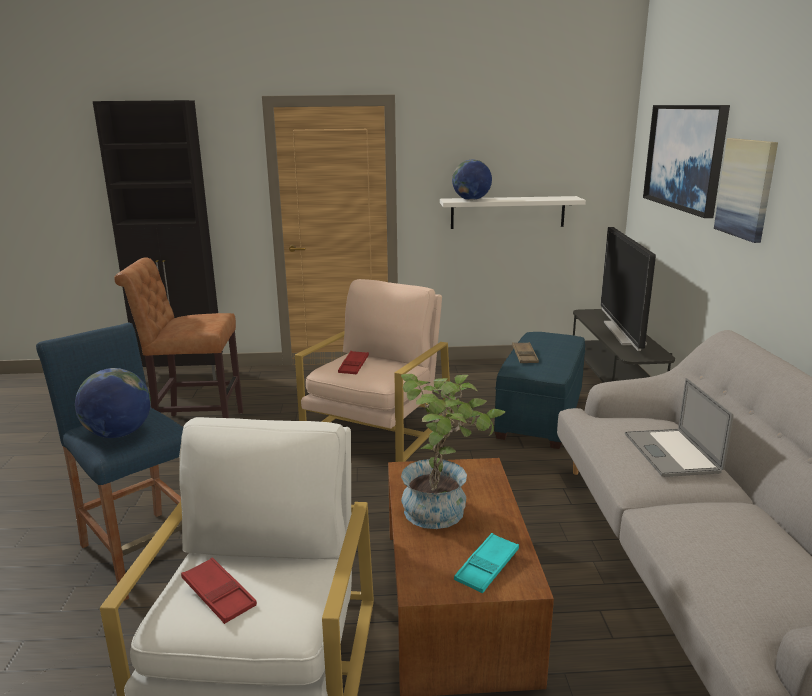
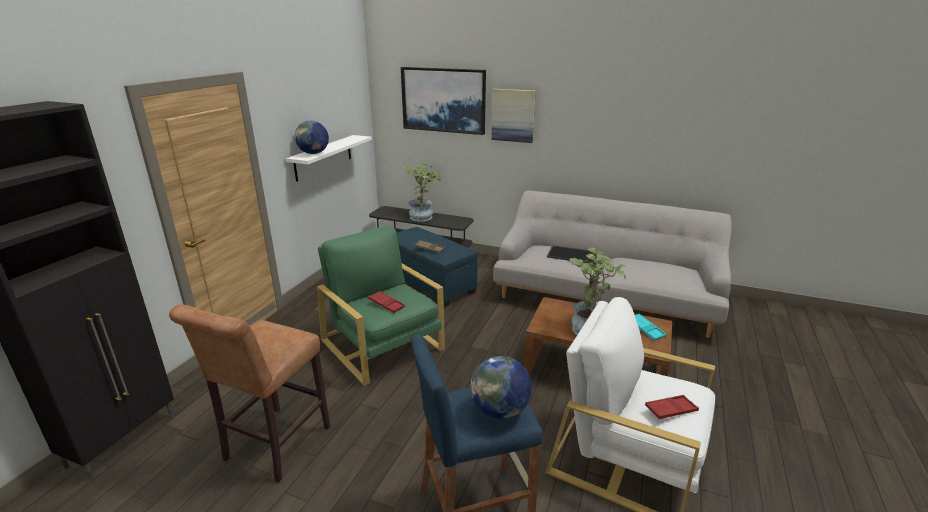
camera: 65 degrees left, 5 degrees up
(377, 426) = (383, 345): beige armchair -> green armchair
(623, 333) = (423, 216): television -> potted plant
(671, 452) = (573, 254): laptop -> tray

